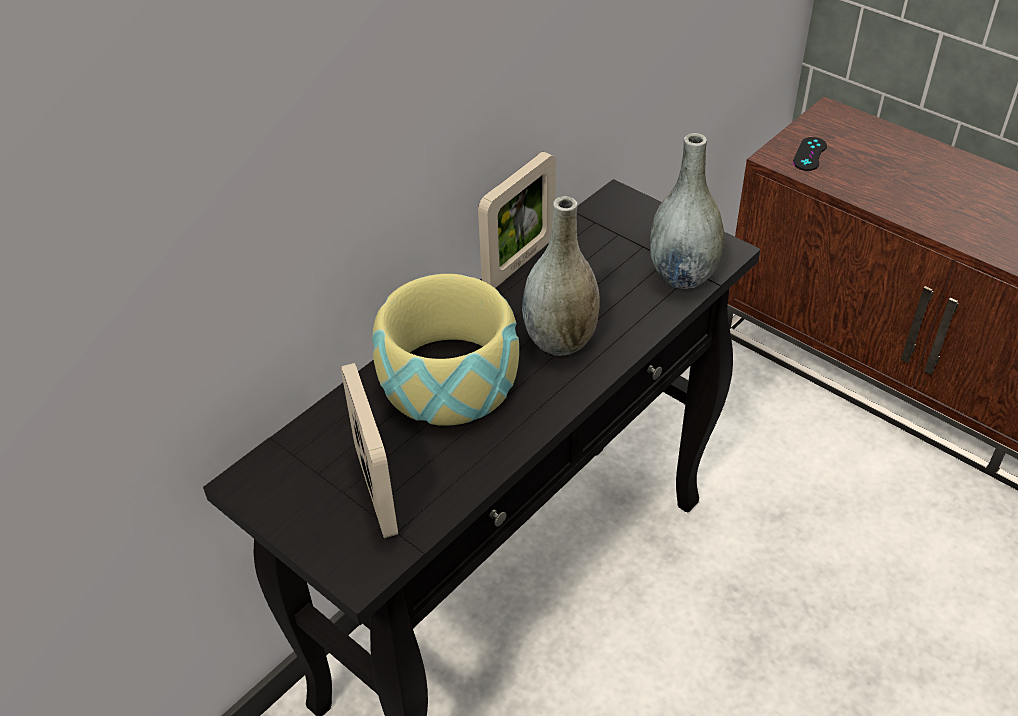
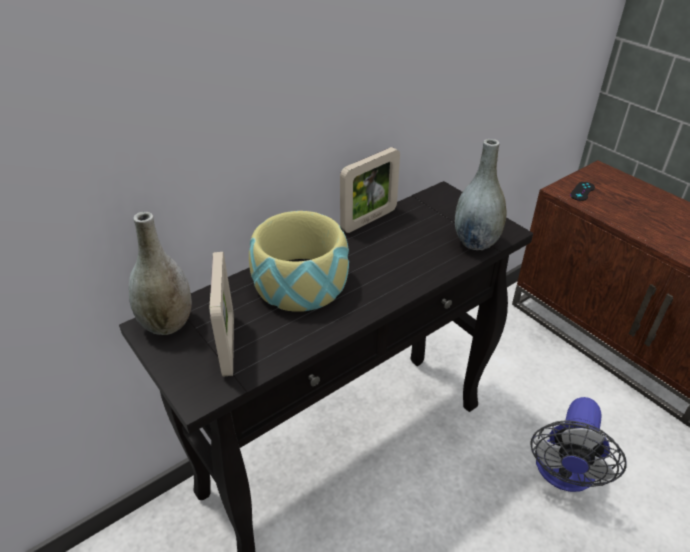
camera: 10 degrees right, 5 degrees down
(560, 340) = (382, 270): grey vase -> grey vase (167, 323)
(837, 579) = (564, 474): none -> fan

